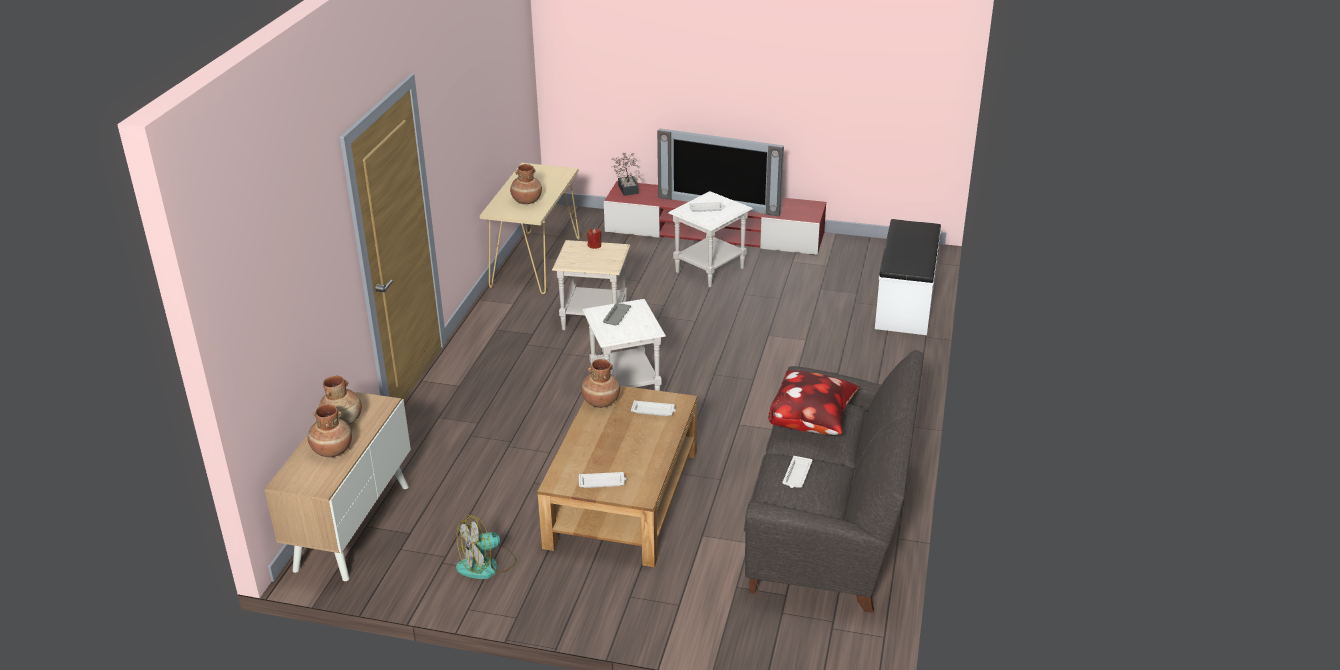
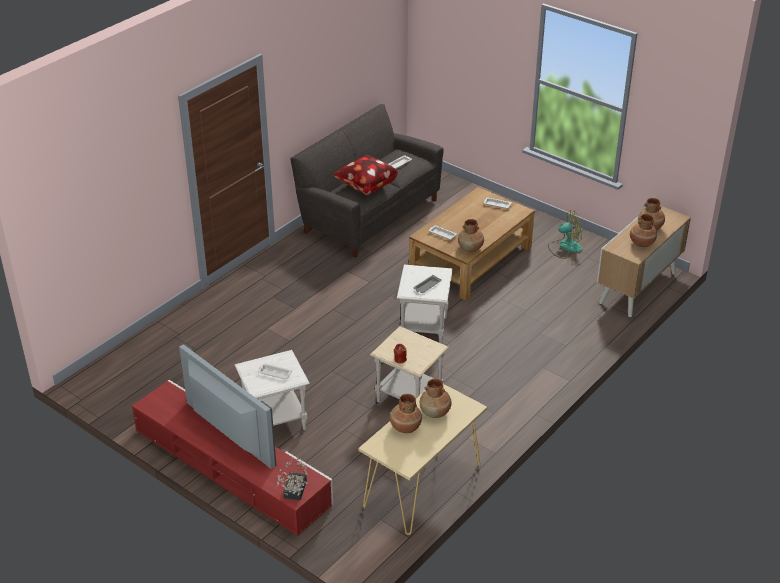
camera: 155 degrees left, 5 degrees up
(547, 186) = (405, 427): none -> brown vase
(906, 302) = (160, 336): white bench -> none

